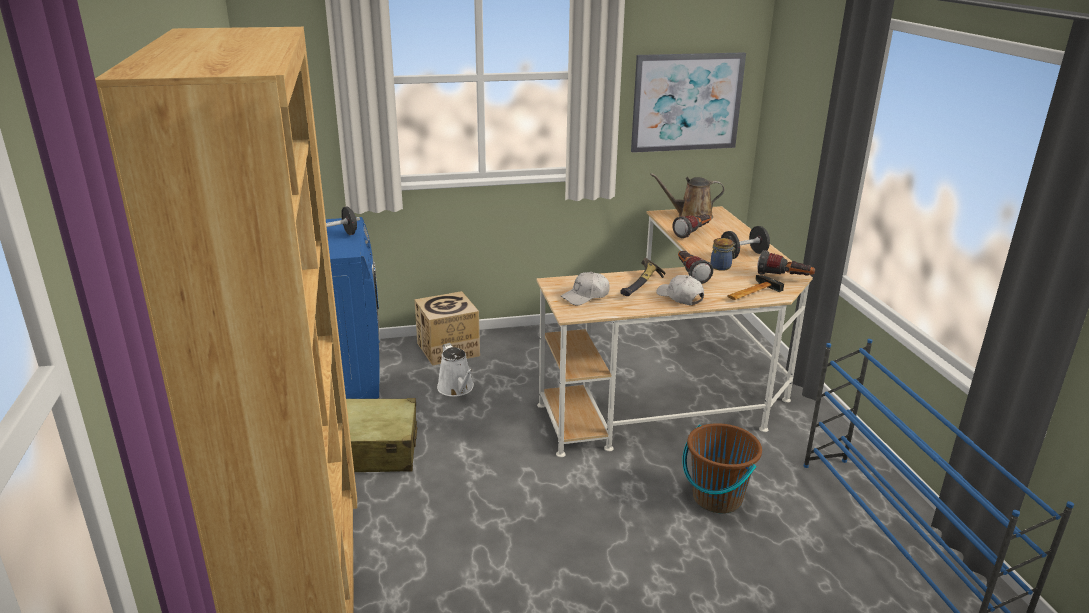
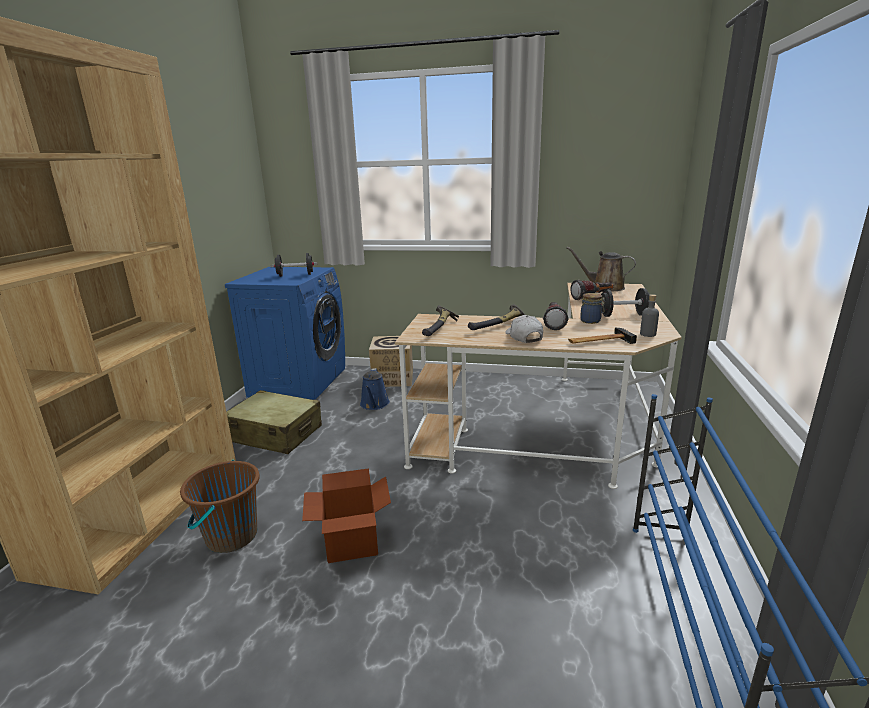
camera: 25 degrees right, 5 degrees down
(457, 389) = (374, 404): white watering can -> blue watering can
(572, 544) = (352, 542): none -> cardboard box
(585, 296) = (440, 328): white cap -> hammer
(686, 102) = (607, 185): picture -> none
(716, 498) = (517, 537): brown bucket -> brown bucket (231, 536)
(784, 278) = (647, 334): flashlight -> grey bottle

